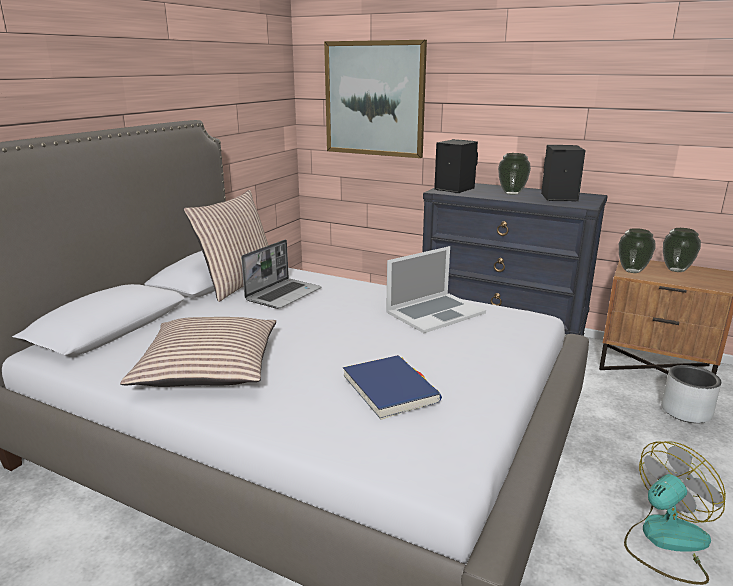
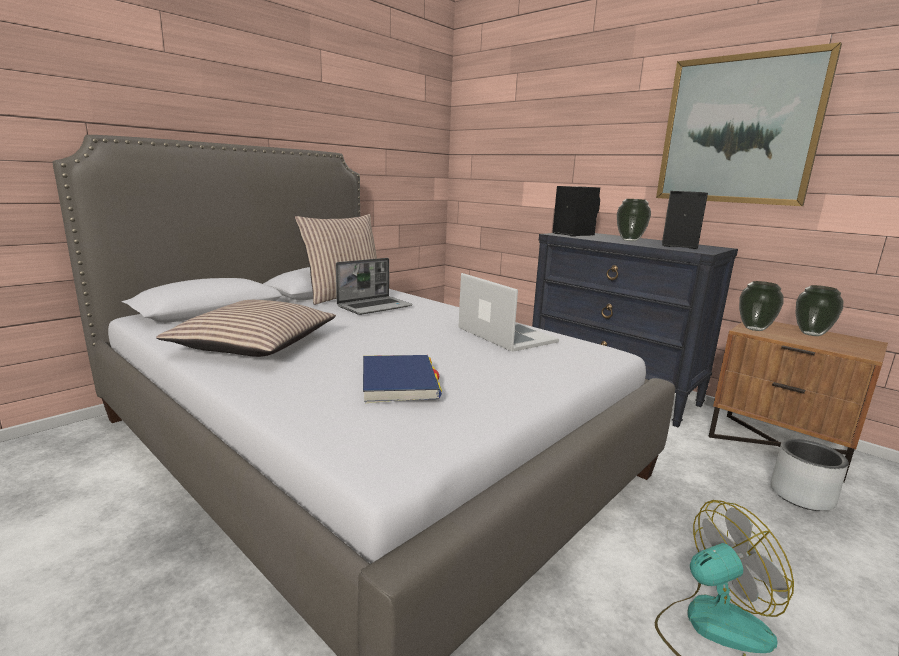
camera: 15 degrees right, 5 degrees down
(374, 99) = (514, 152): picture -> picture (738, 130)
(435, 312) = (505, 335): laptop -> laptop turned 105 degrees counterclockwise

